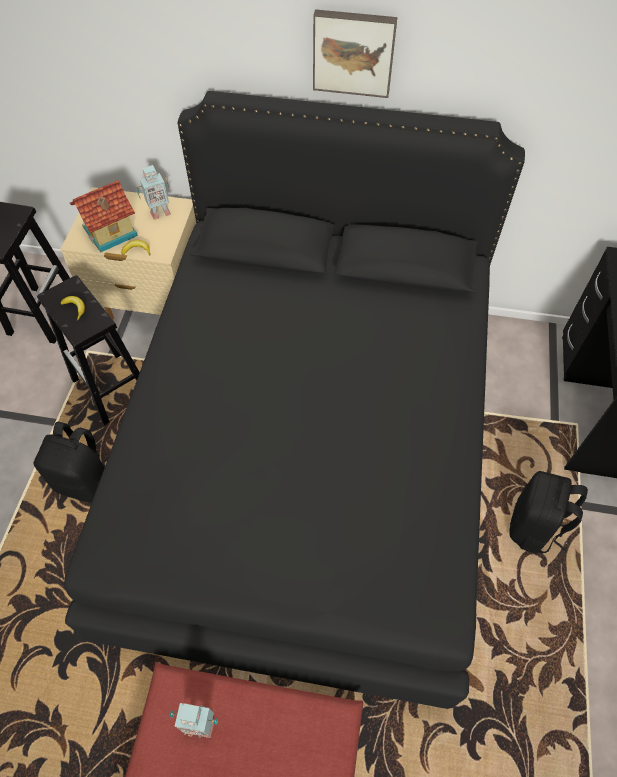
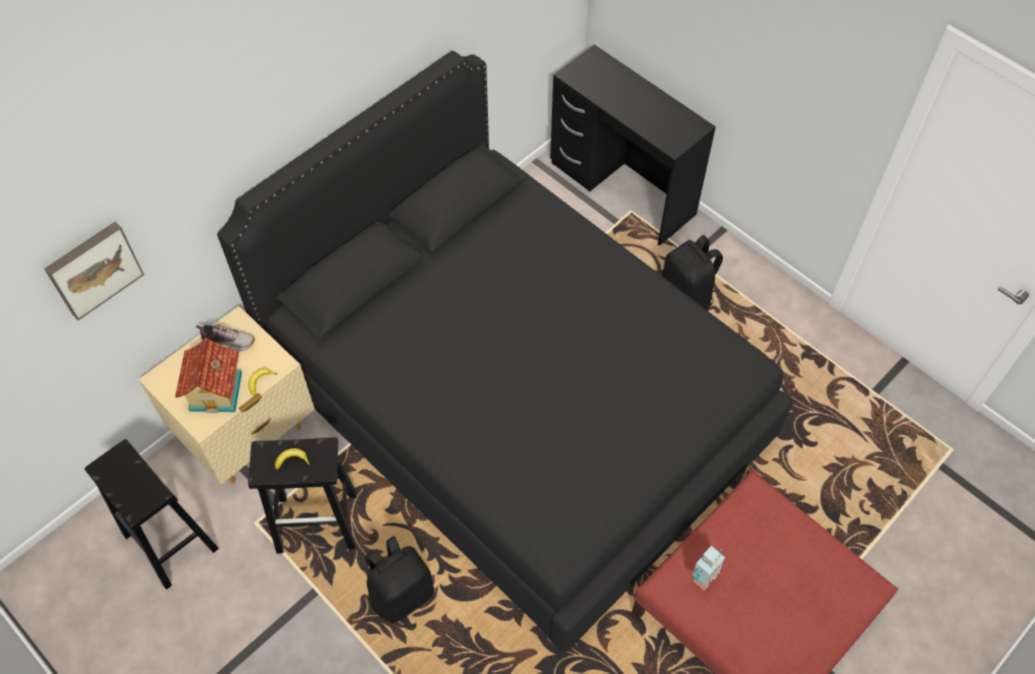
camera: 55 degrees left, 0 degrees up
(159, 212) = (228, 341): toy robot -> shoe
(353, 52) = (337, 82): picture -> picture (93, 269)

